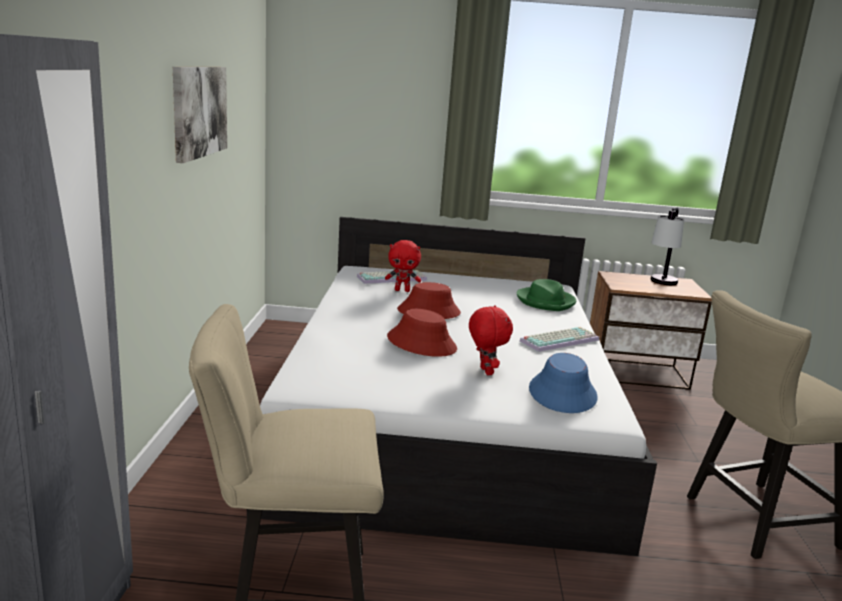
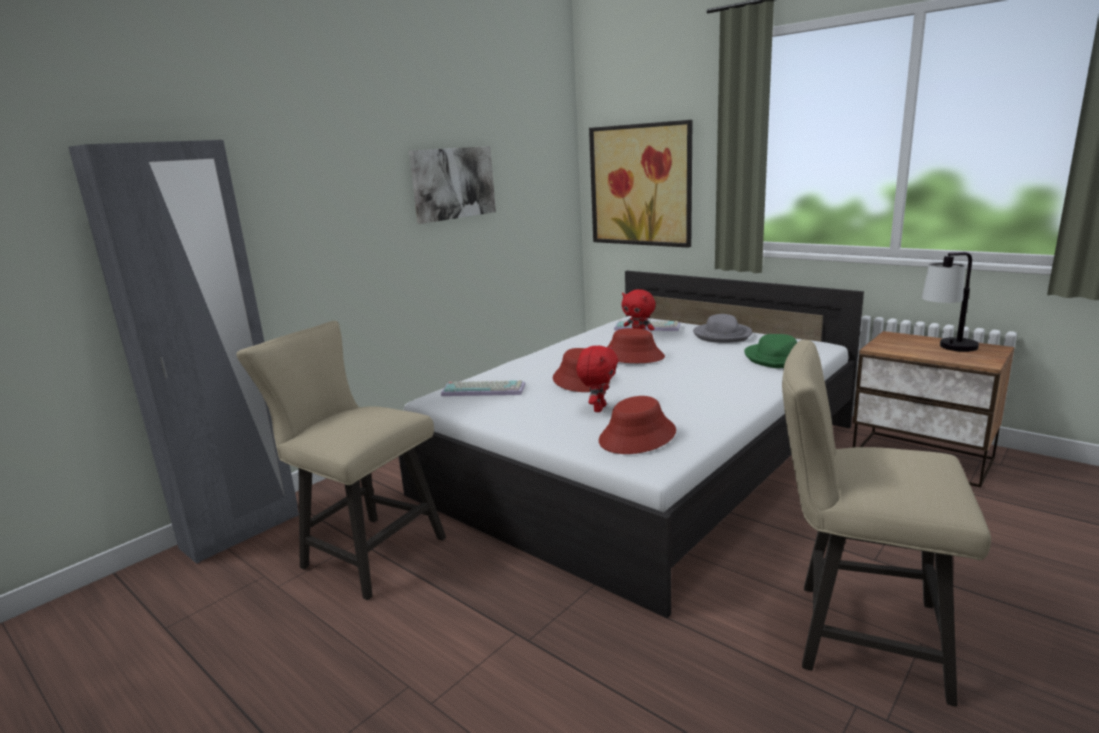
camera: 40 degrees right, 0 degrees up
(349, 125) = (640, 185): none -> picture
(469, 282) = (722, 335): none -> grey hat
(559, 340) = (724, 393): keyboard -> keyboard (485, 389)
(563, 393) = (637, 436): blue hat -> red hat

